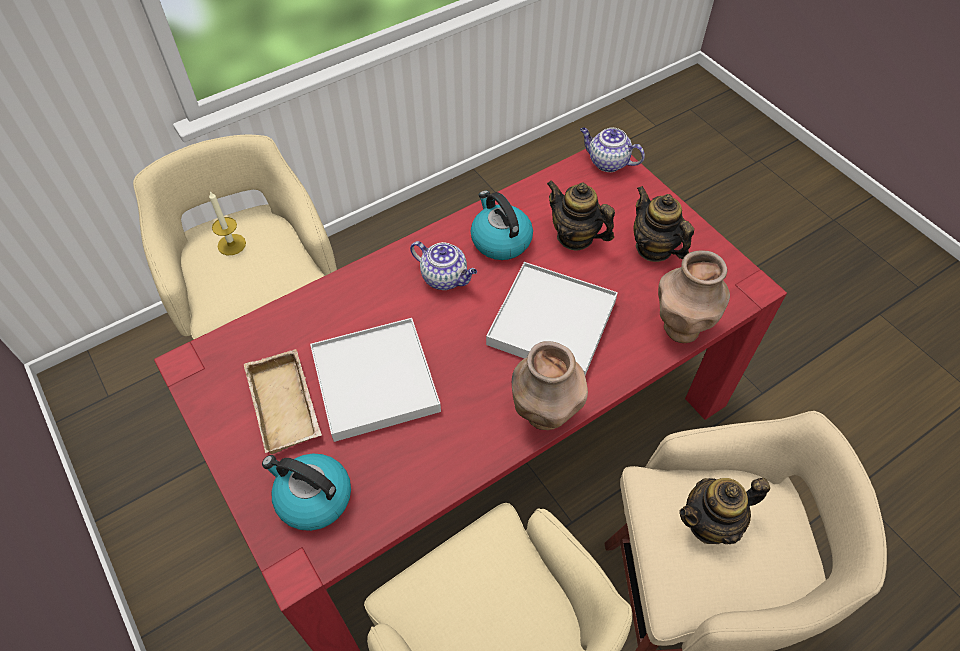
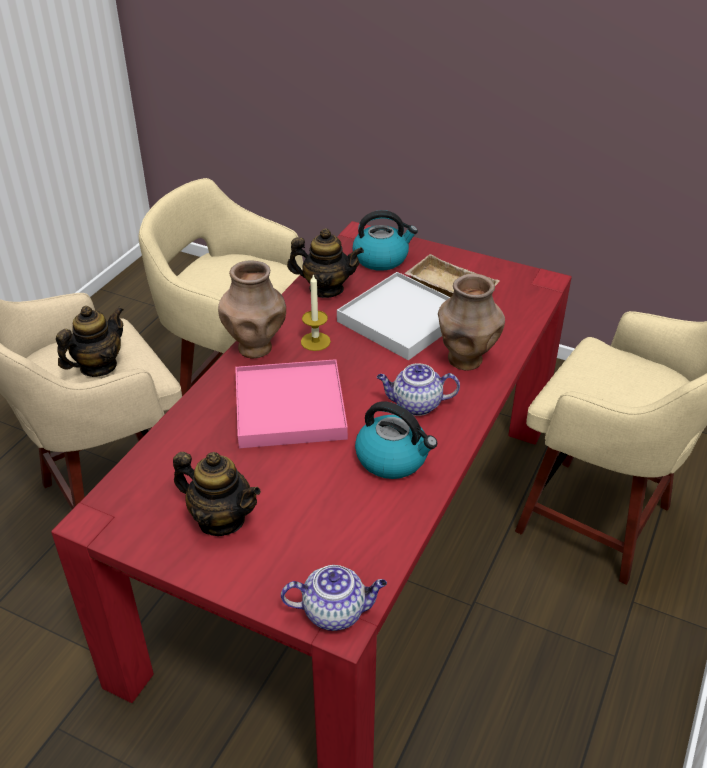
camera: 150 degrees right, 15 degrees down
(231, 244) = (649, 390): candle -> candle (315, 341)
(552, 322) = (289, 408): white tray -> pink tray
(575, 237) = (317, 495): teapot -> teapot (326, 289)
(681, 327) = (162, 451): brown vase -> brown vase (465, 360)

